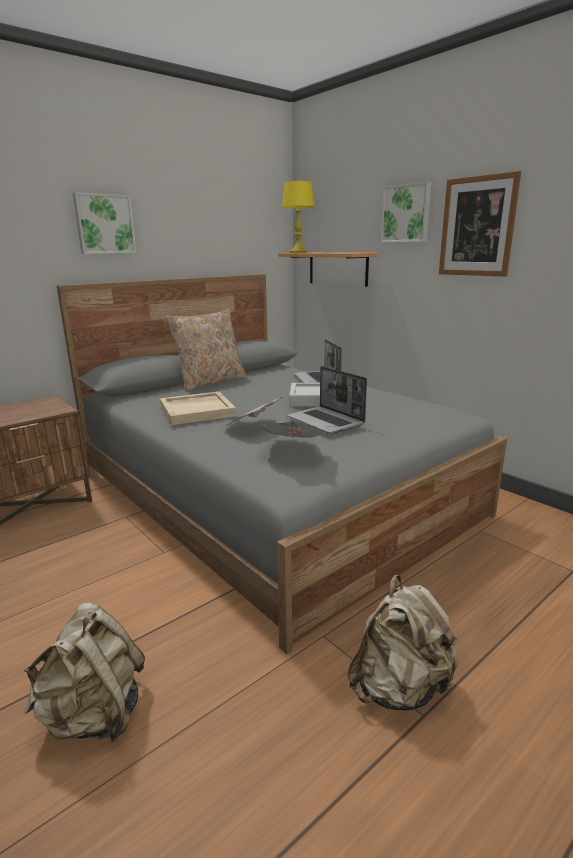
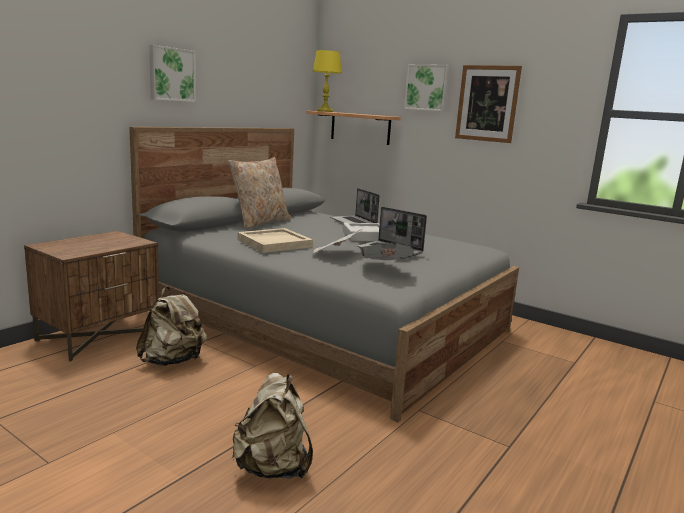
camera: 15 degrees left, 5 degrees down
(400, 688) = (487, 434): beige backpack -> beige backpack (173, 361)

